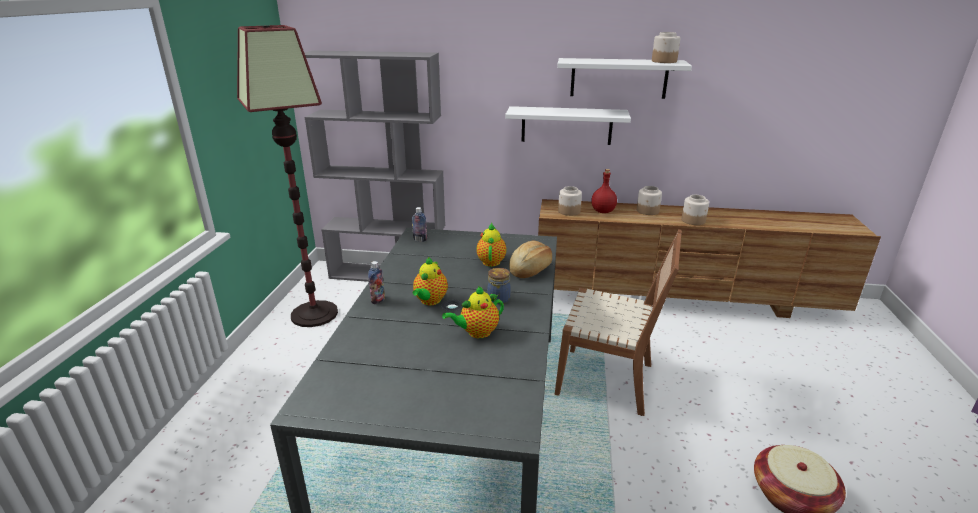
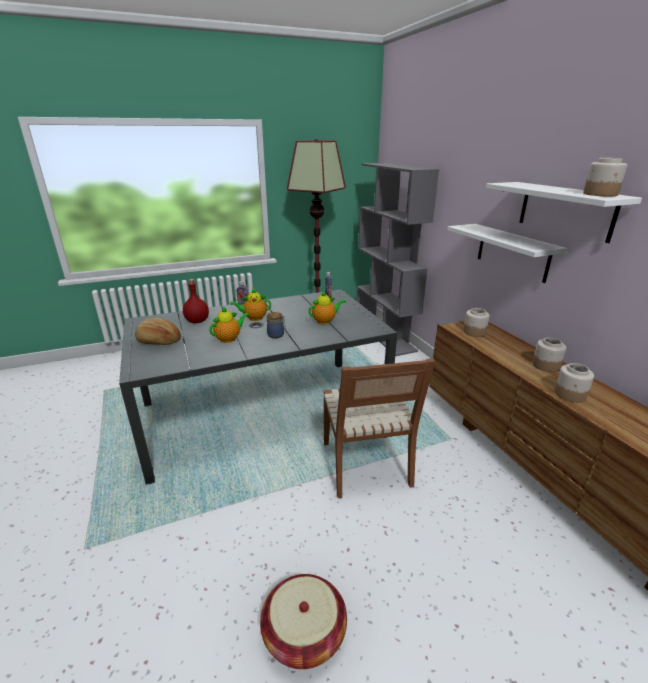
camera: 60 degrees right, 0 degrees up
(477, 332) = (229, 339): teapot -> teapot turned 105 degrees clockwise
(530, 269) = (328, 335): bread -> bread (158, 341)
(603, 211) = (502, 345): red bottle -> red bottle (197, 321)

